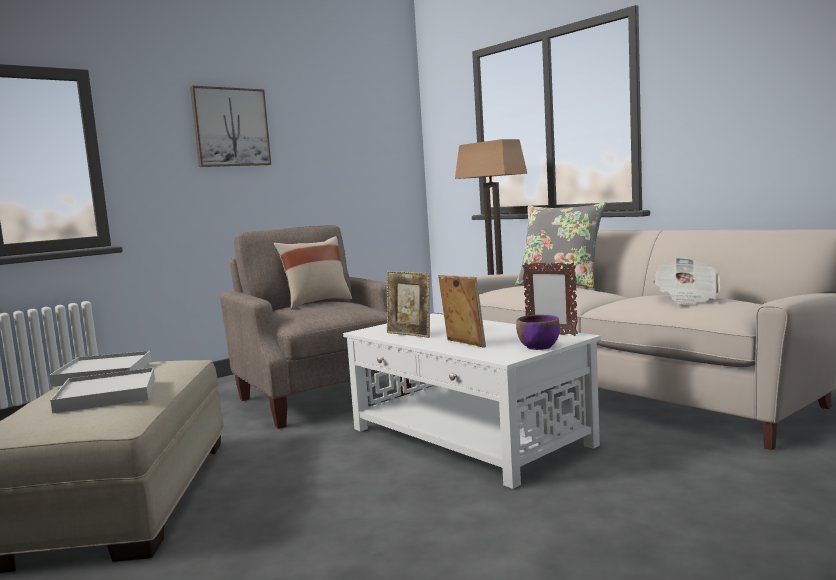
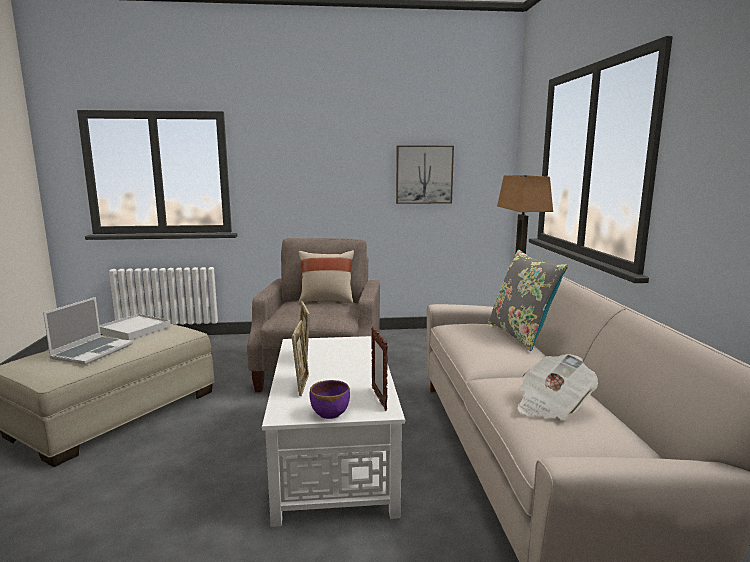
camera: 35 degrees right, 5 degrees up
(107, 395) = (93, 351): white tray -> laptop
(231, 127) = (326, 150): picture -> picture (424, 174)

